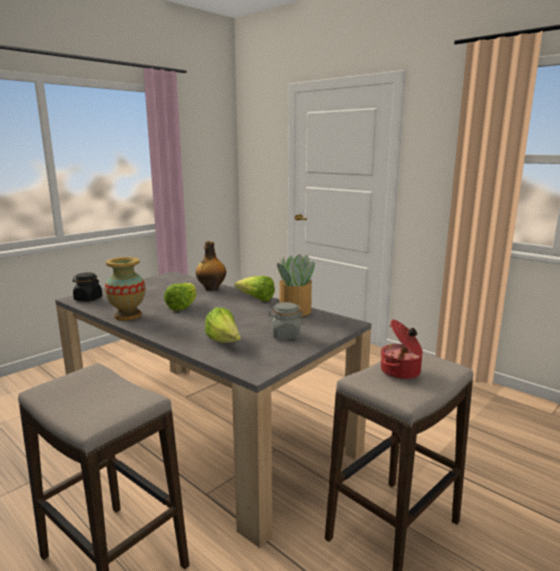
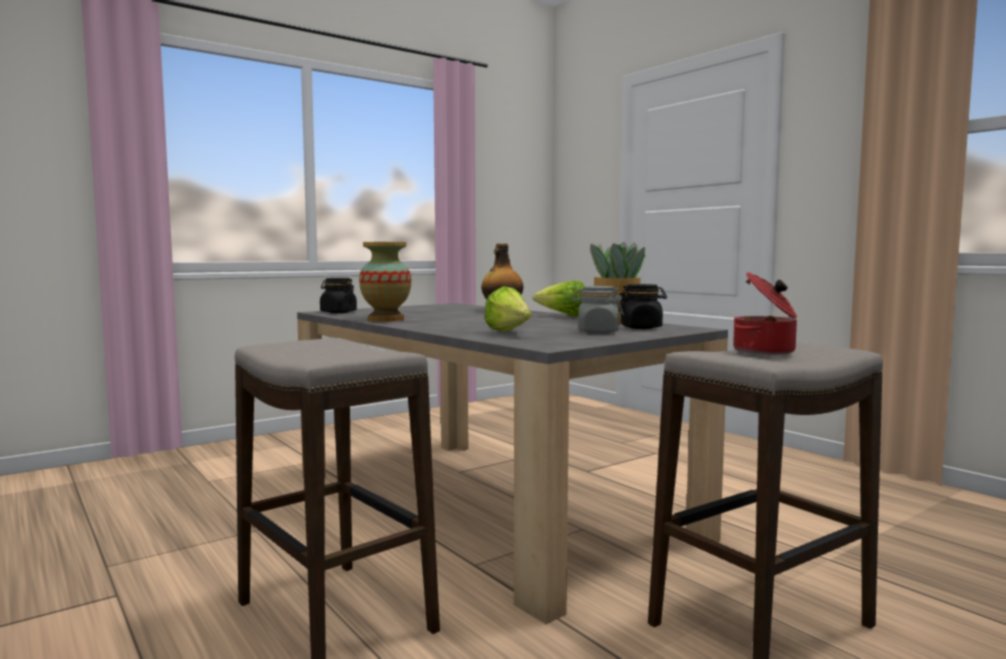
camera: 10 degrees right, 10 degrees down
(182, 307) = (460, 317): lettuce -> none
(314, 323) = (641, 327): none -> black jar

